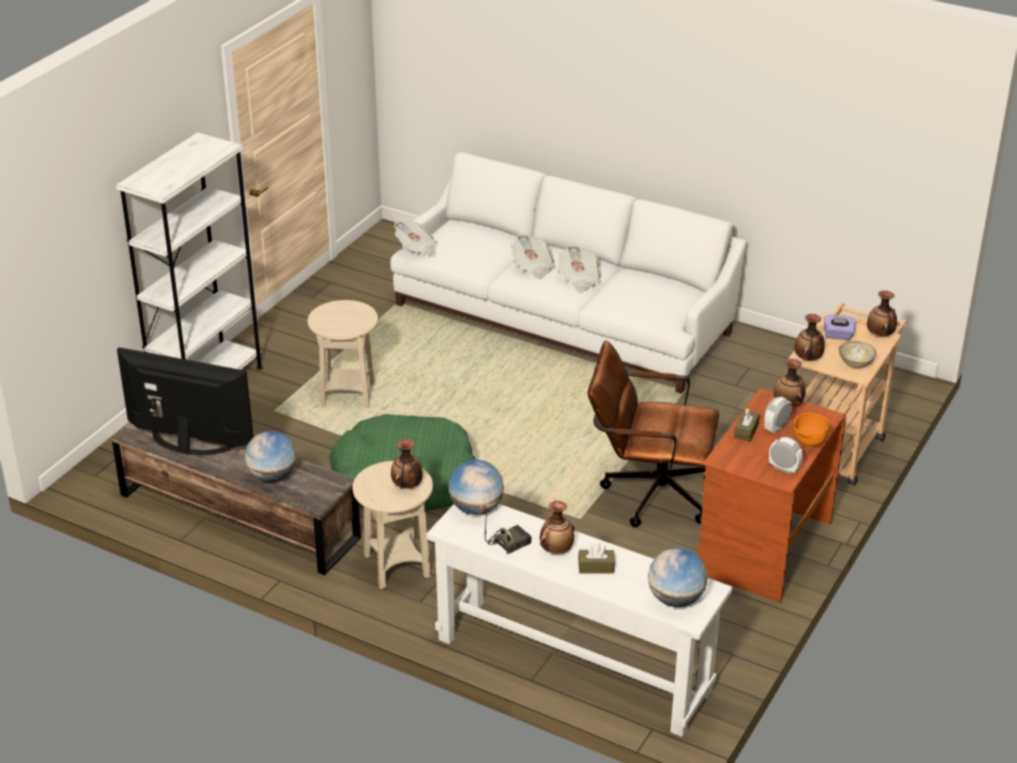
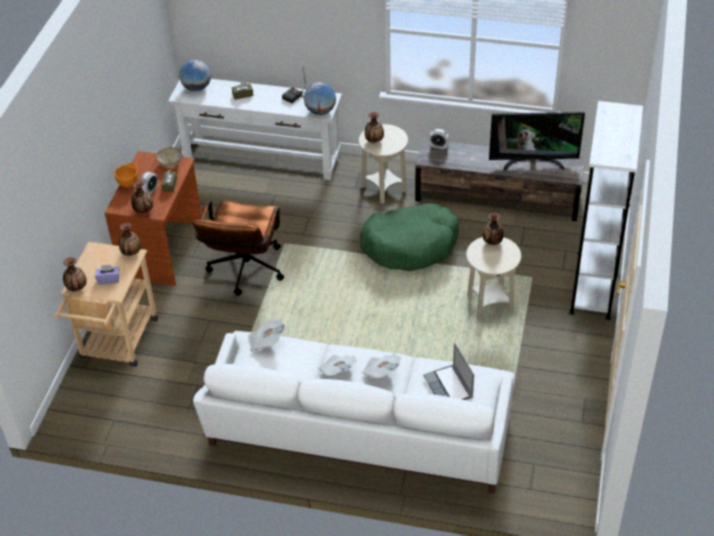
camera: 165 degrees right, 10 degrees up
(272, 476) = (466, 154): globe -> none
(417, 249) = (492, 373): newspaper -> newspaper (266, 341)
(469, 245) = (449, 387): none -> laptop
(556, 549) = (267, 99): vase -> vase (492, 242)
(648, 493) = (245, 272): brown office chair -> brown office chair turned 105 degrees clockwise
(784, 468) = (143, 164): alarm clock -> alarm clock (439, 147)
(855, 364) = (96, 255): bowl -> bowl (170, 163)

